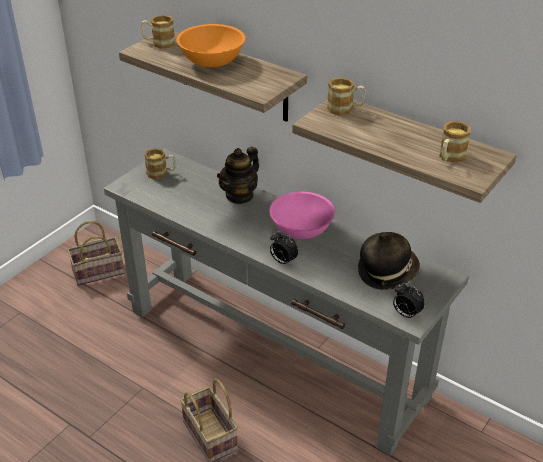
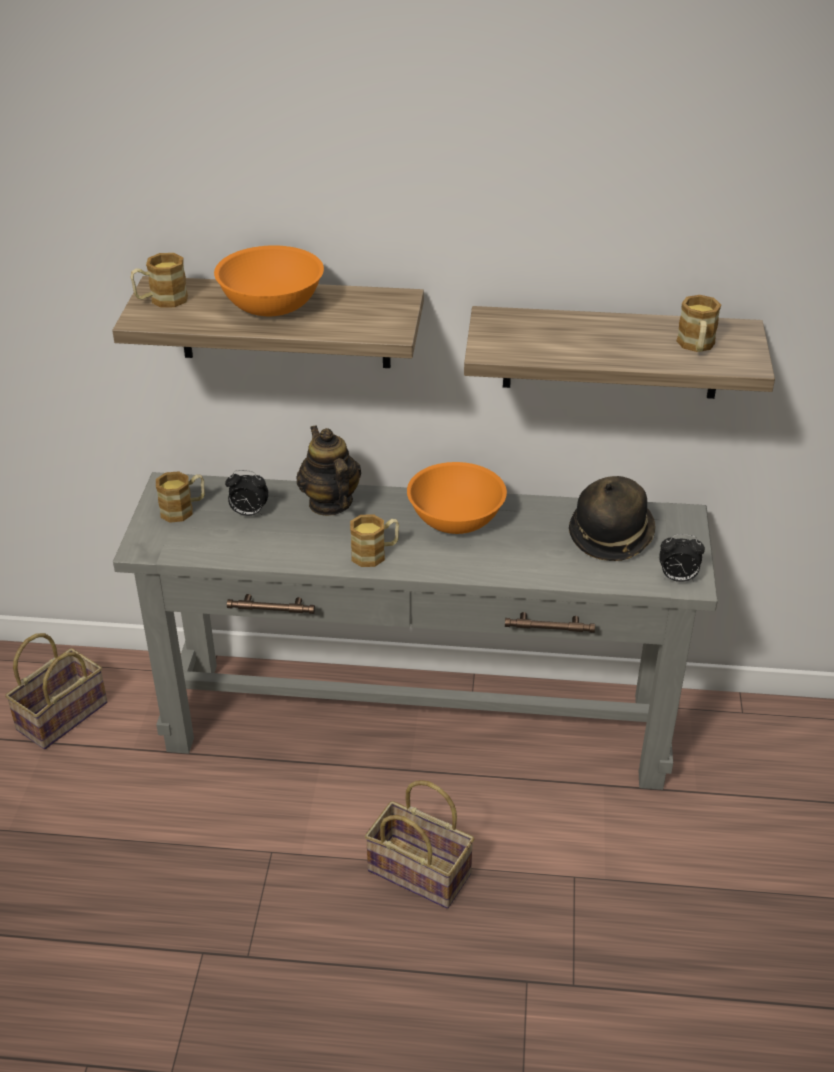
camera: 30 degrees left, 0 degrees up
(239, 195) = (330, 503): teapot -> teapot turned 150 degrees clockwise
(283, 261) = (470, 570): alarm clock -> alarm clock (248, 513)
(301, 229) = (455, 519): pink bowl -> orange bowl
(345, 109) = (510, 322): mug -> mug (375, 554)

